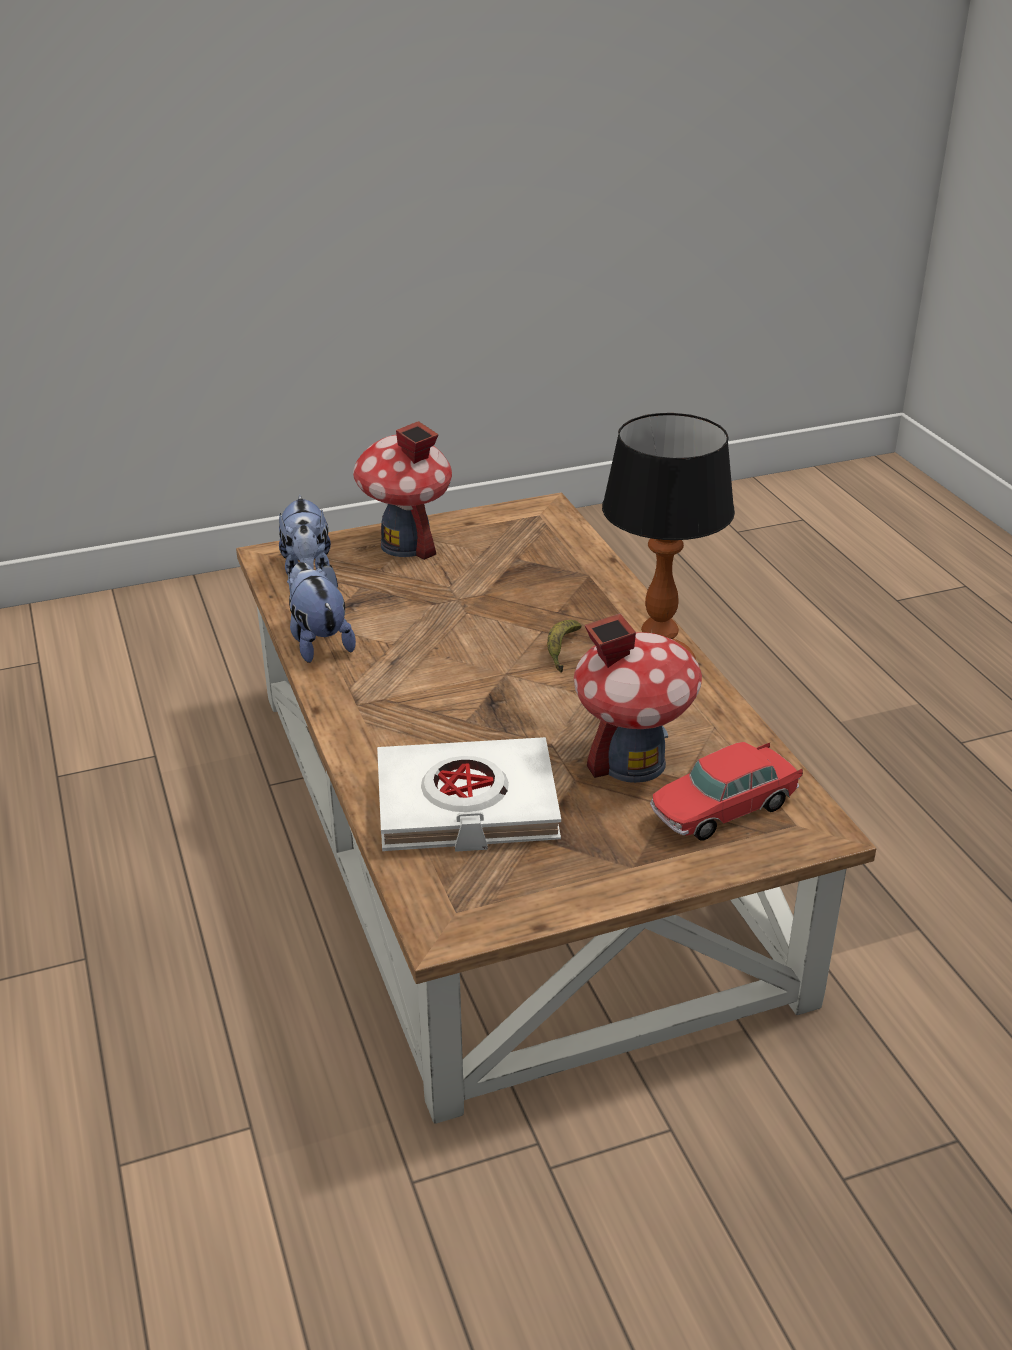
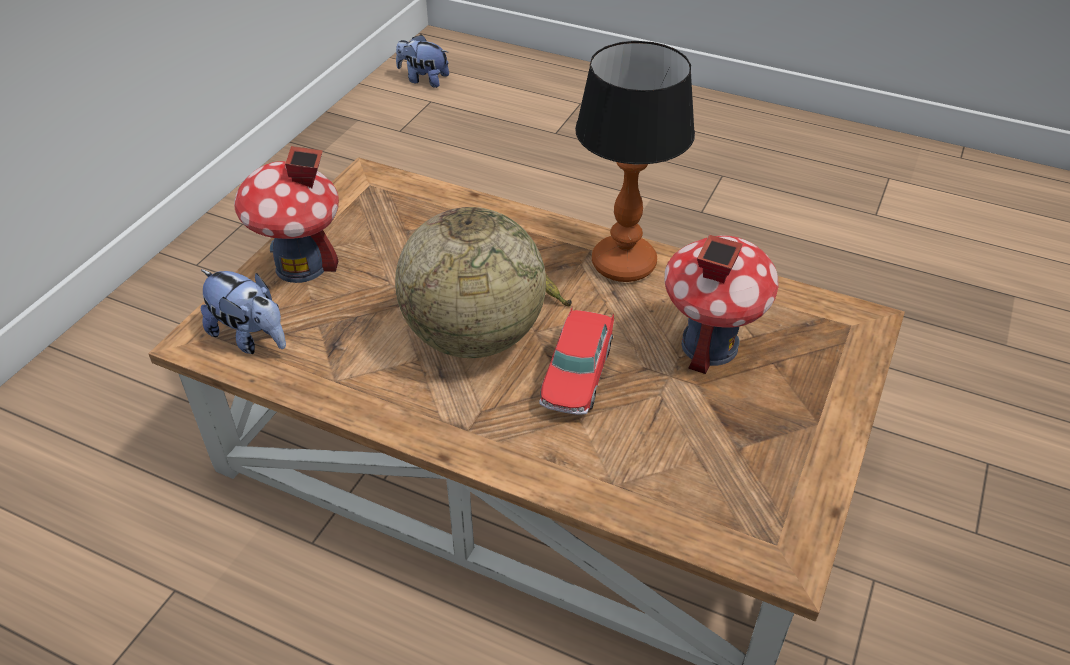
camera: 45 degrees left, 10 degrees up
(318, 642) = (356, 396): plush toy -> plush toy (424, 79)
(454, 651) = (474, 336): none -> globe
(466, 805) = (663, 456): white book -> none
(723, 809) = (802, 342): toy car -> toy car (577, 374)

